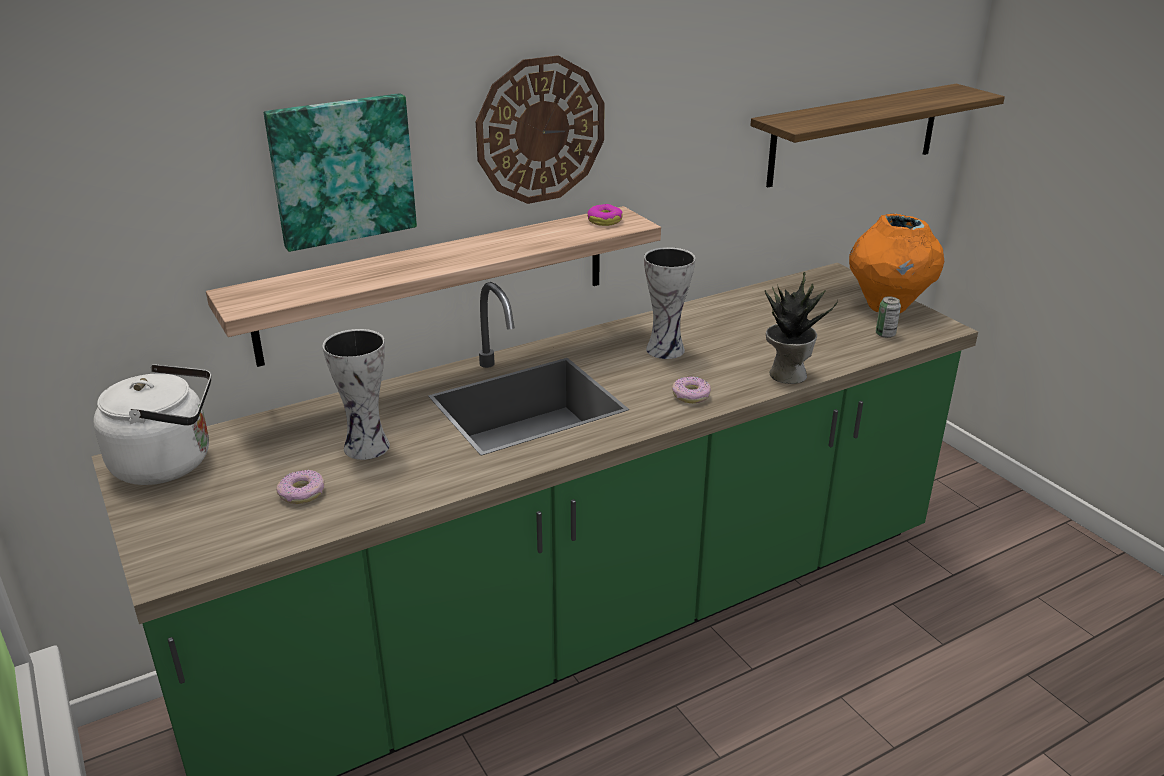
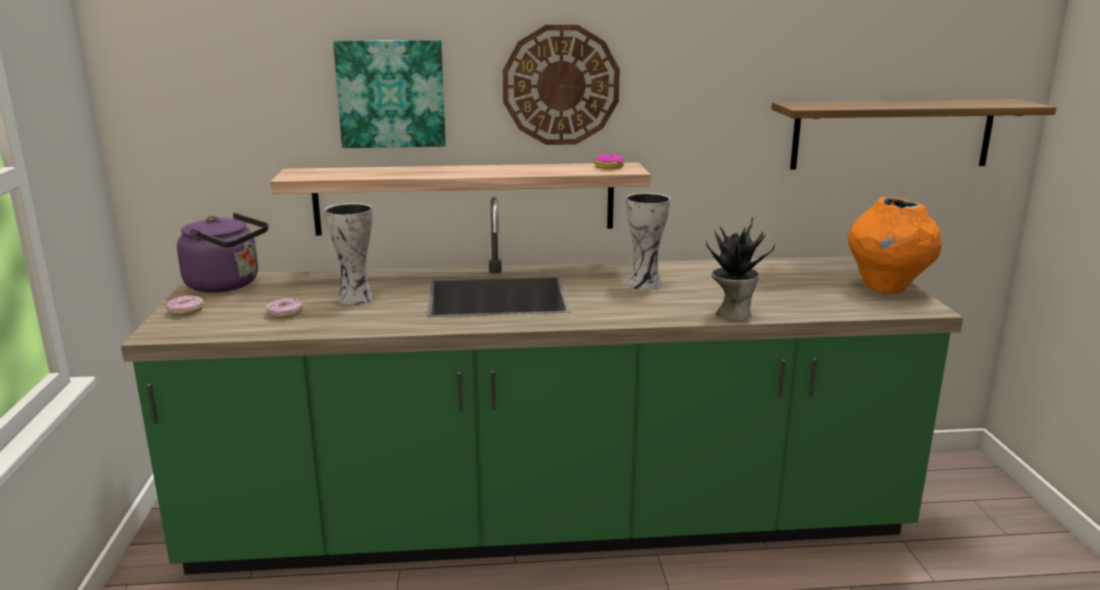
camera: 25 degrees right, 10 degrees down
(169, 463) = (227, 285): white kettle -> purple kettle
(690, 395) = (631, 312): donut -> donut (185, 311)
(885, 334) = (861, 304): can -> none

